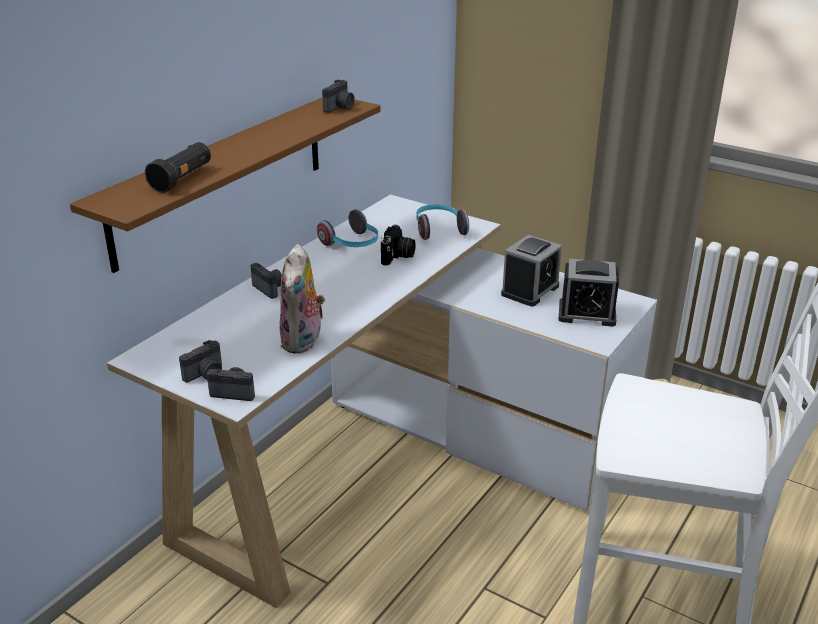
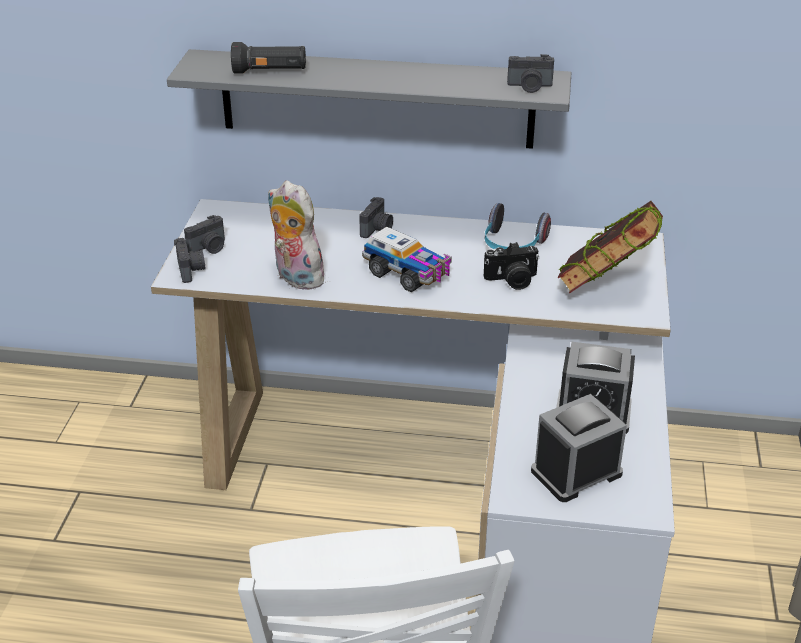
camera: 65 degrees right, 5 degrees up
(206, 375) = (209, 248): camera -> camera turned 60 degrees counterclockwise
(222, 178) = (376, 99): brown shelf -> grey shelf
(303, 342) = (295, 278): plush toy -> plush toy turned 60 degrees clockwise
(349, 292) = (408, 274): none -> toy truck
(438, 229) = (605, 289): headphones -> book
(587, 313) = (576, 472): alarm clock -> alarm clock turned 75 degrees clockwise

